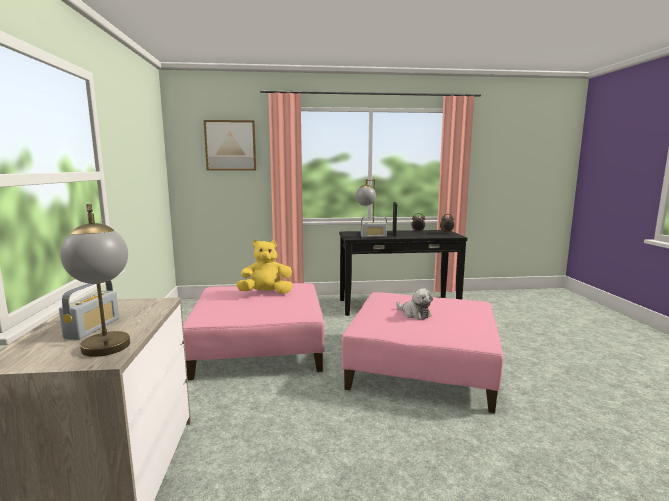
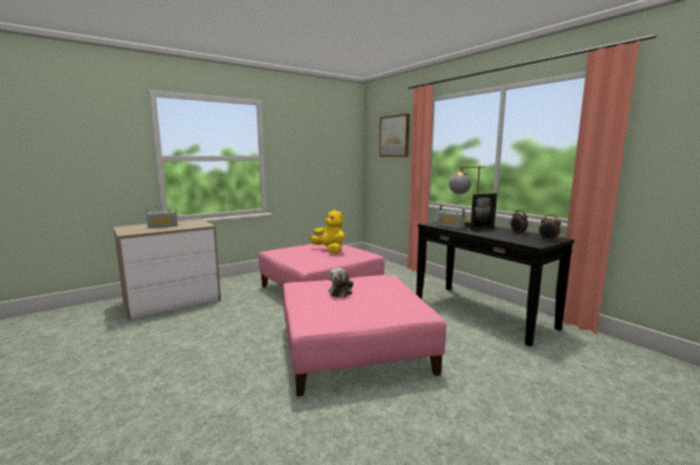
camera: 60 degrees right, 0 degrees up
(107, 353) = (133, 232): table lamp -> none

